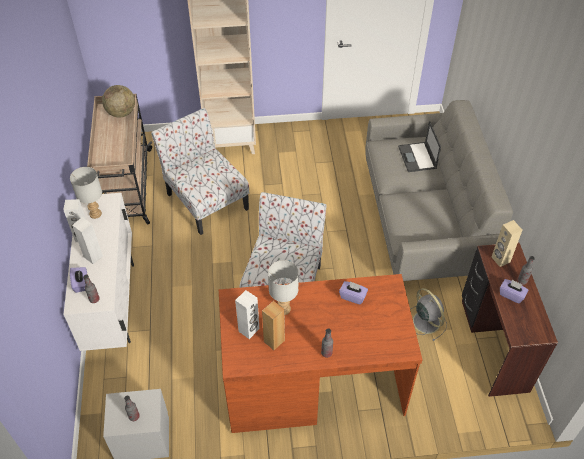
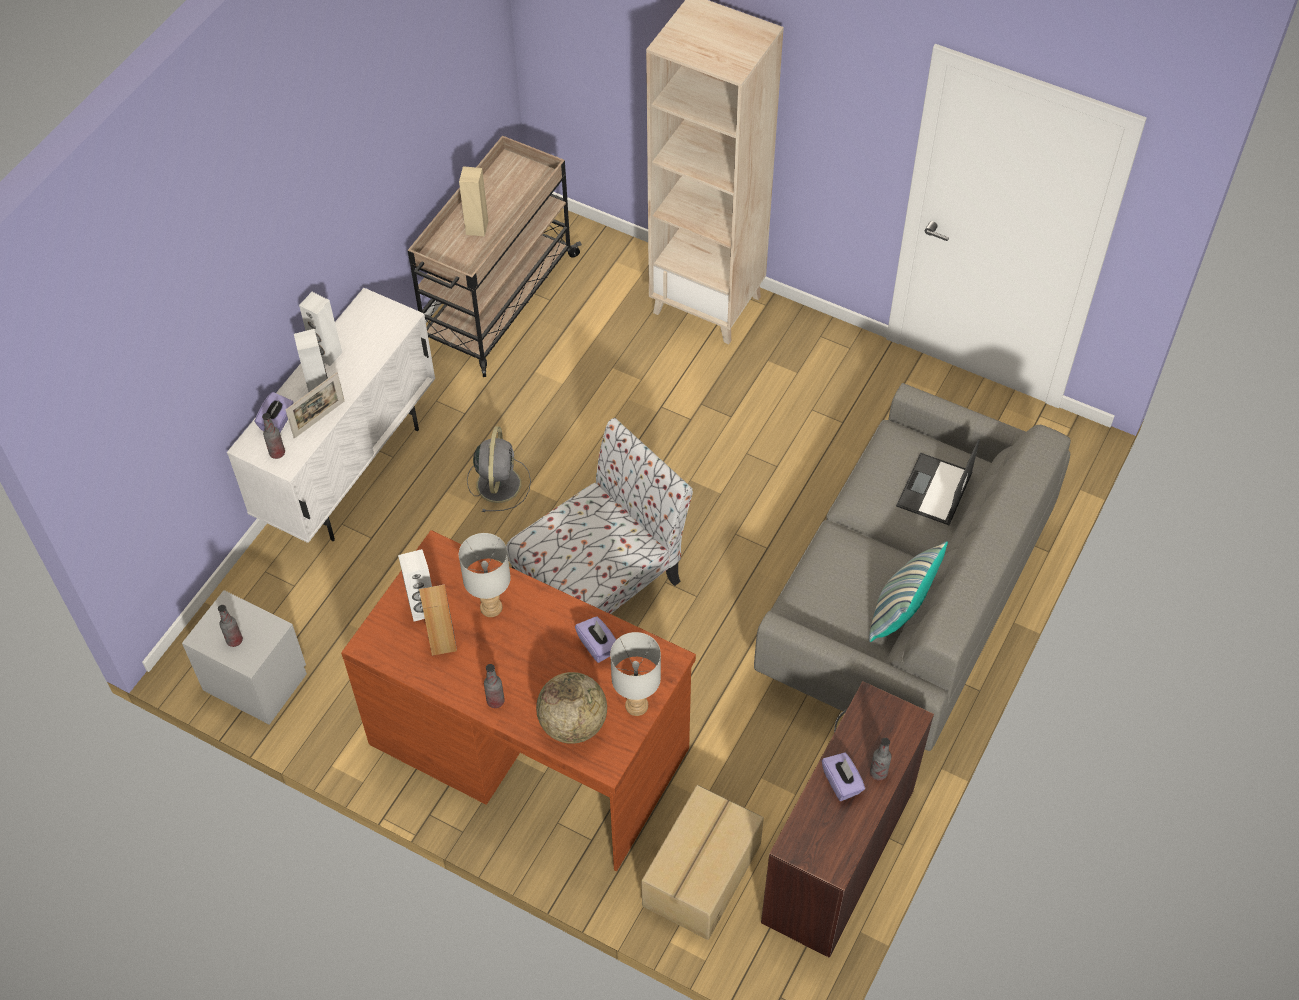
camera: 35 degrees right, 5 degrees up
(96, 214) = (367, 329): grey table lamp -> grey table lamp (637, 706)
(105, 270) = (319, 419): none -> picture frame
(121, 113) = (526, 182): globe -> globe (573, 724)
(206, 200) = (594, 382): chair -> none
(425, 321) = (766, 758): grey fan -> grey fan (499, 482)
(443, 392) = (700, 874): none -> cardboard box
(450, 215) = (900, 613): none -> pillow
(500, 259) = (877, 722): beige speaker -> beige speaker (476, 228)

